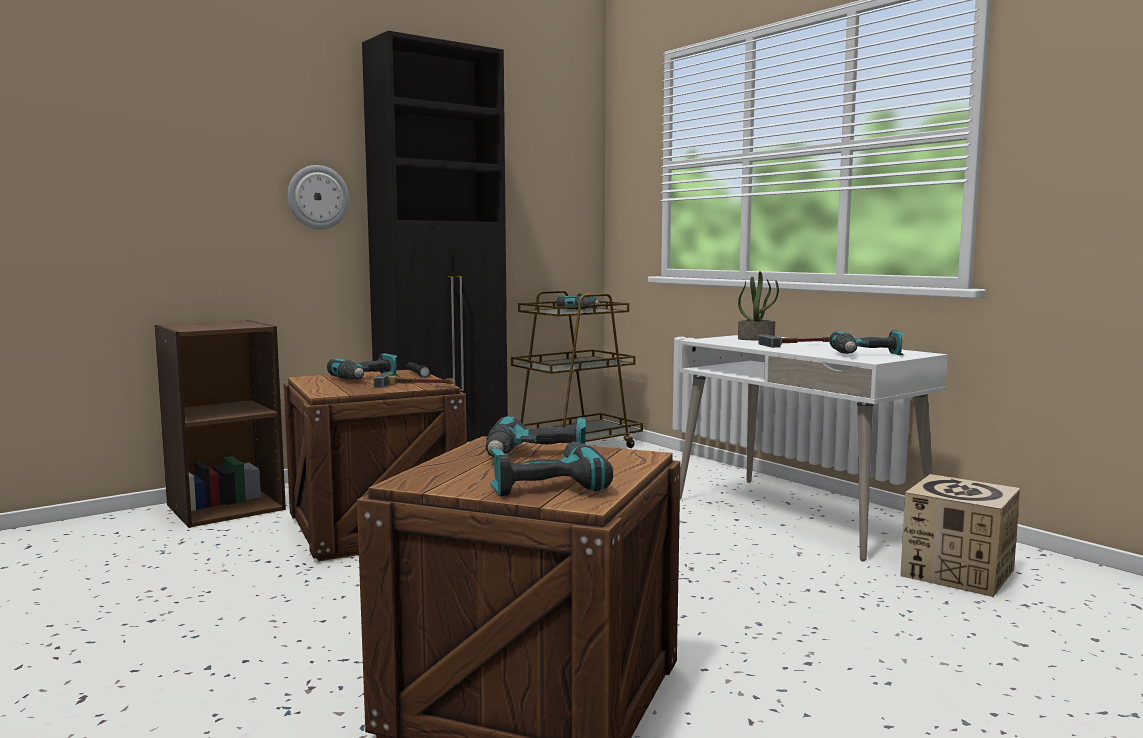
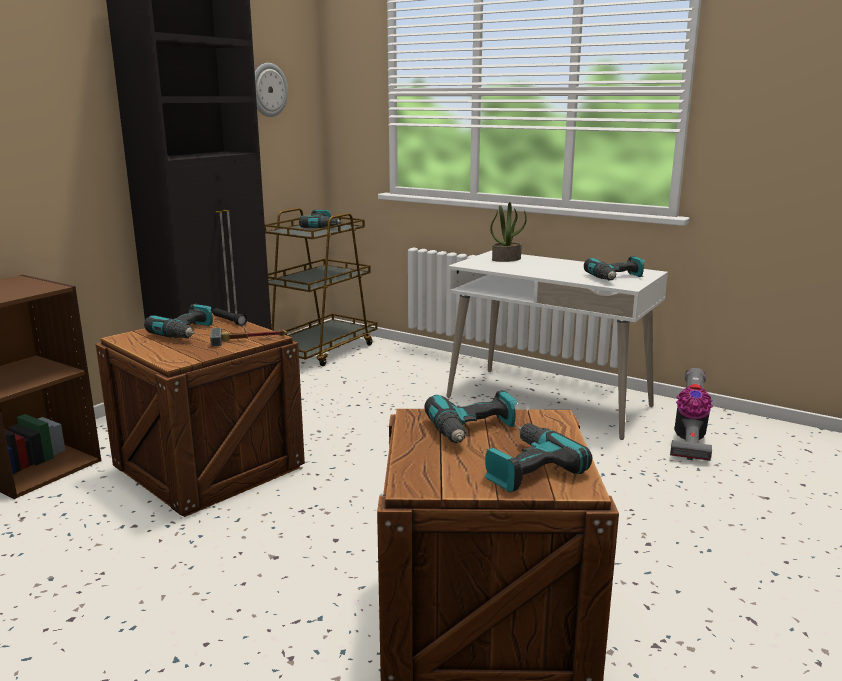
camera: 20 degrees left, 10 degrees up
(318, 197) = (74, 137): wall clock -> wall clock (268, 90)
(797, 345) = (548, 266): hammer -> none
(957, 573) = (688, 440): cardboard box -> vacuum cleaner

